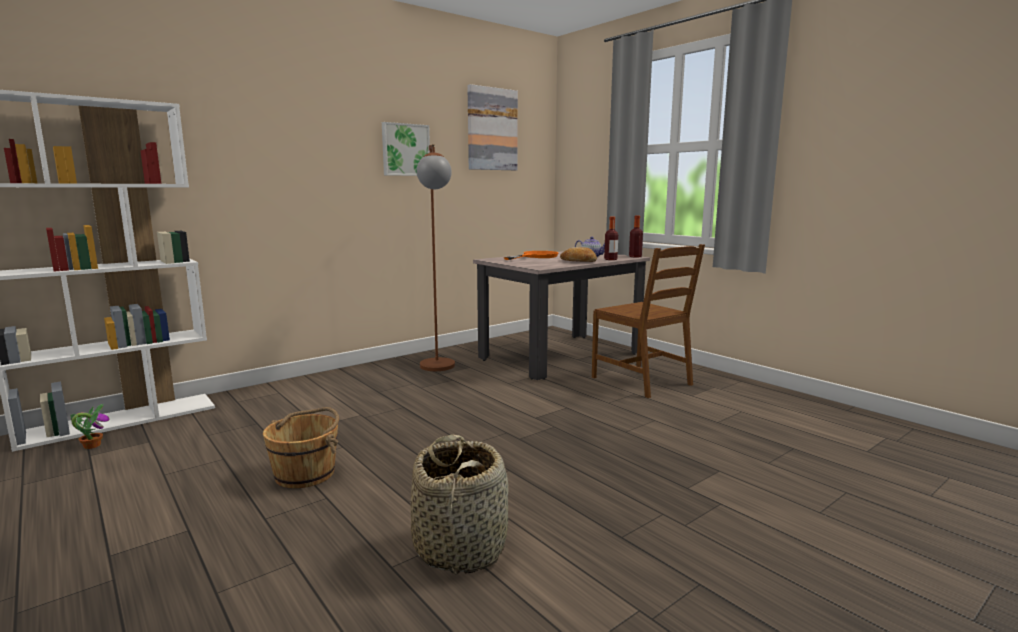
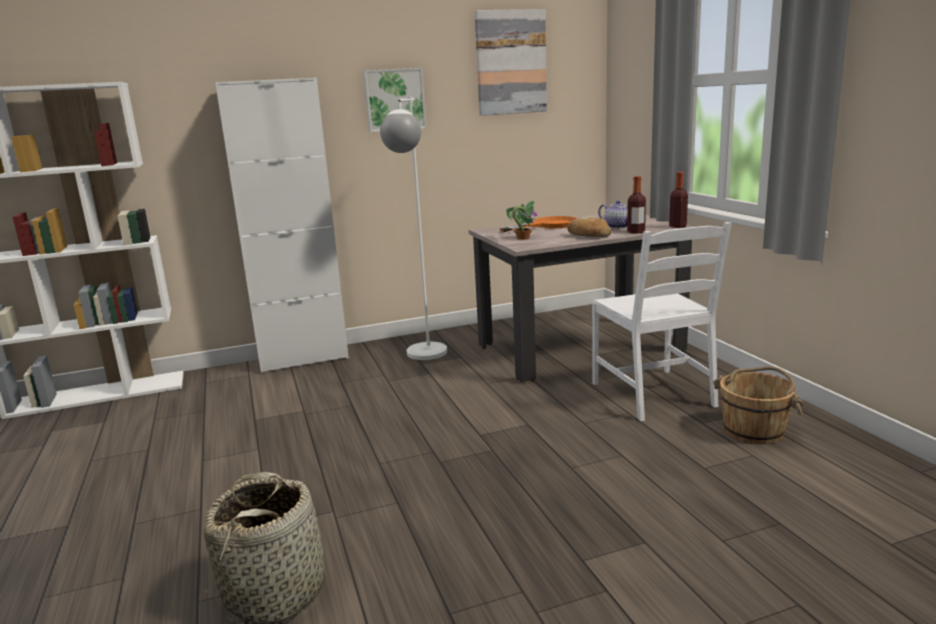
camera: 20 degrees right, 5 degrees up
(91, 446) = (59, 420): potted plant -> potted plant (522, 238)
(306, 473) = (203, 477): brown bucket -> brown bucket (754, 430)
(324, 377) = (303, 359): none -> white cabinet
(438, 369) = (424, 358): brown floor lamp -> white floor lamp
(643, 381) = (654, 394): brown chair -> white chair

